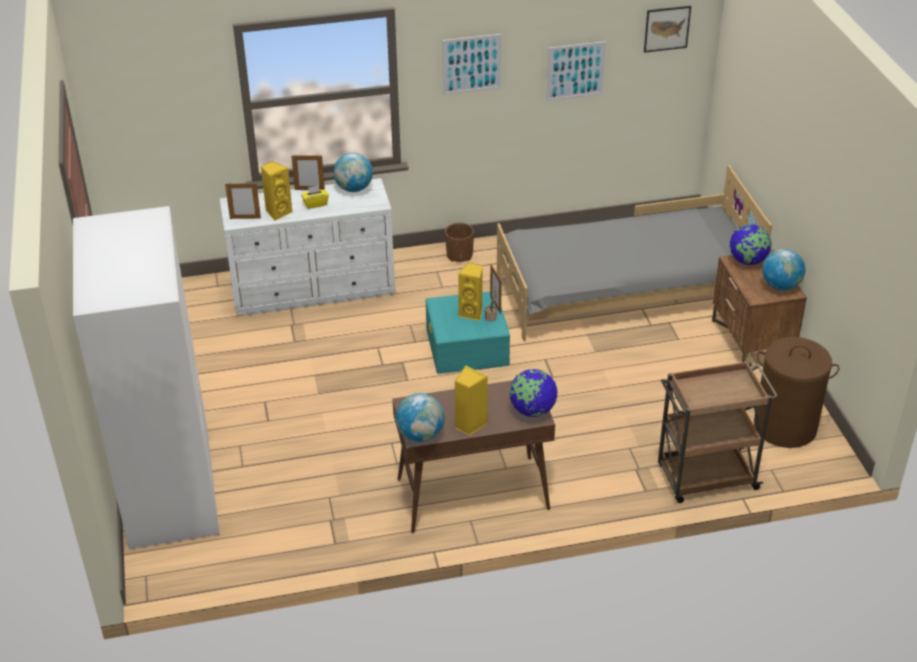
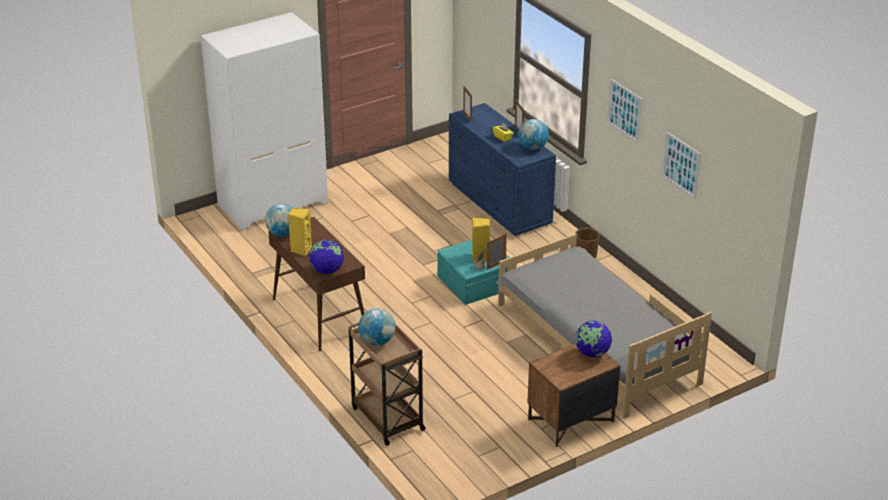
camera: 70 degrees right, 5 degrees down
(278, 212) = (482, 127): yellow speaker -> none
(314, 289) = (499, 204): white dresser -> blue dresser
(667, 28) = (739, 173): picture -> none
(780, 286) = (567, 375): globe -> globe (377, 341)
(784, 427) = (467, 452): brown laundry basket -> none

